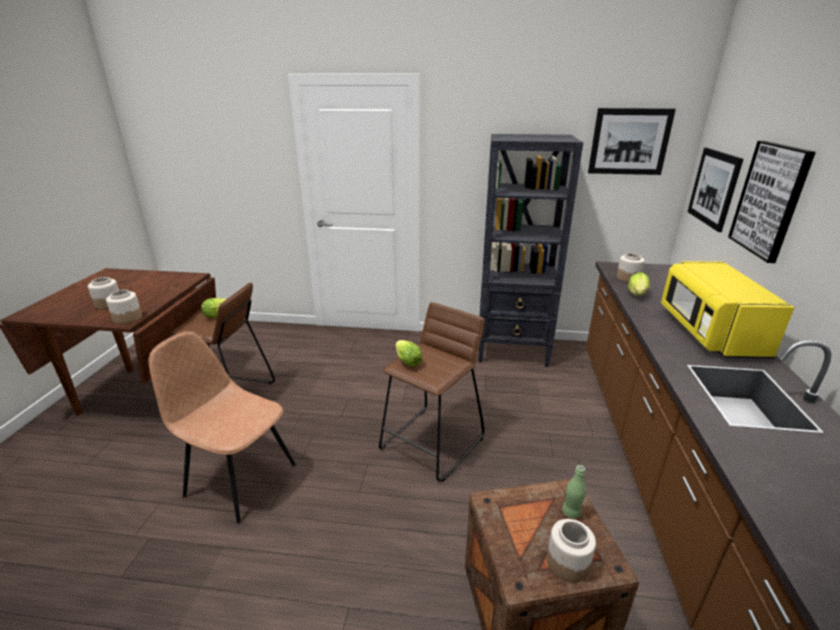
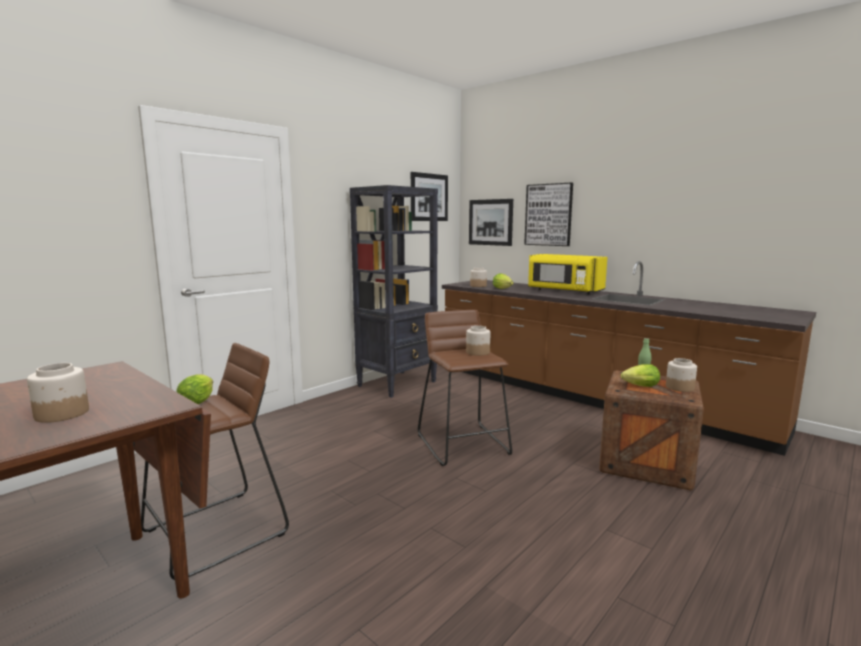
camera: 55 degrees left, 15 degrees down
(127, 318) = (160, 405): jar -> jar (477, 352)
(239, 479) = (389, 554): brown chair -> none
(406, 361) = (454, 358): lettuce -> lettuce (638, 386)

